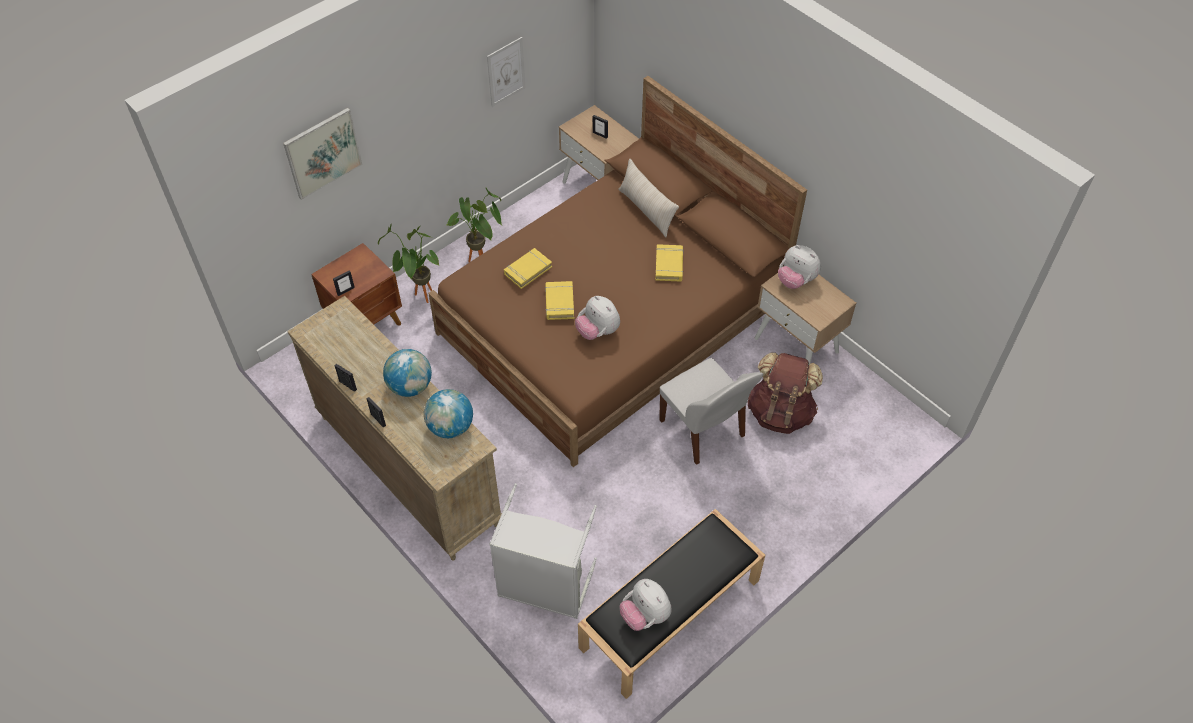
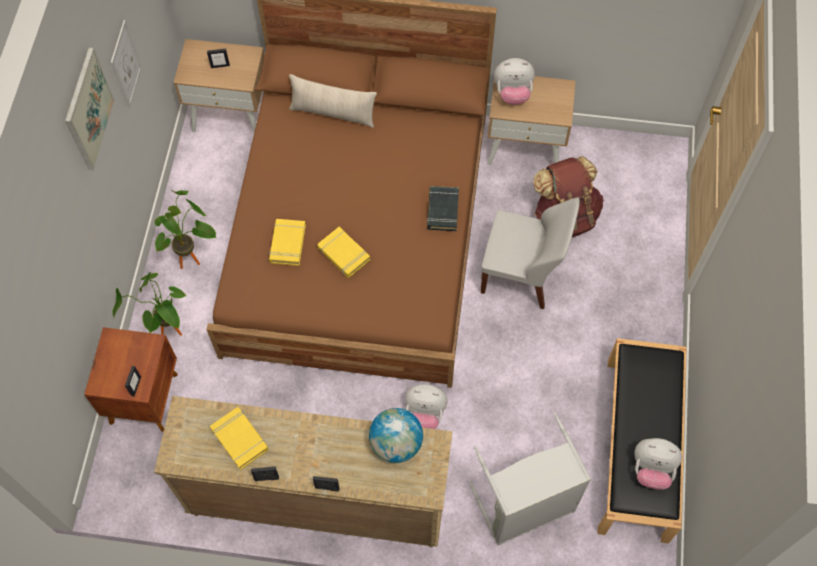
camera: 40 degrees left, 10 degrees up
(323, 153) = (48, 274): picture -> picture (88, 109)
(410, 386) = (323, 434): globe -> none
(598, 331) = (400, 256): plush toy -> plush toy (424, 413)
(659, 322) = (442, 210): none -> black book
(669, 265) = (400, 152): yellow book -> yellow book (240, 439)

